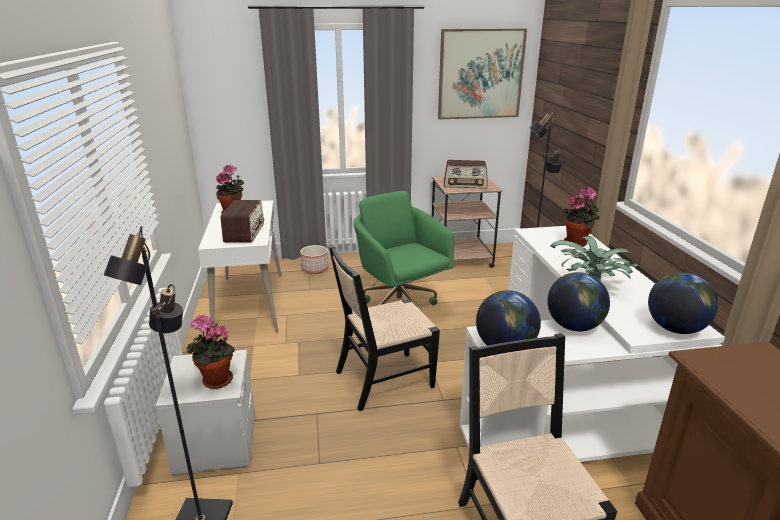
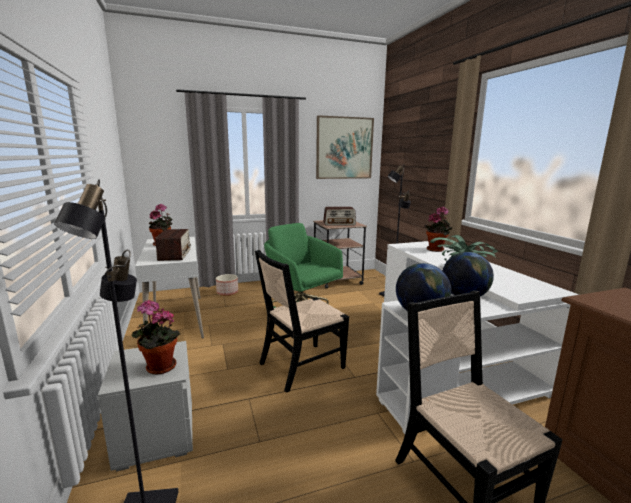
camera: 10 degrees left, 10 degrees down
(675, 328) = (541, 291): globe -> none

